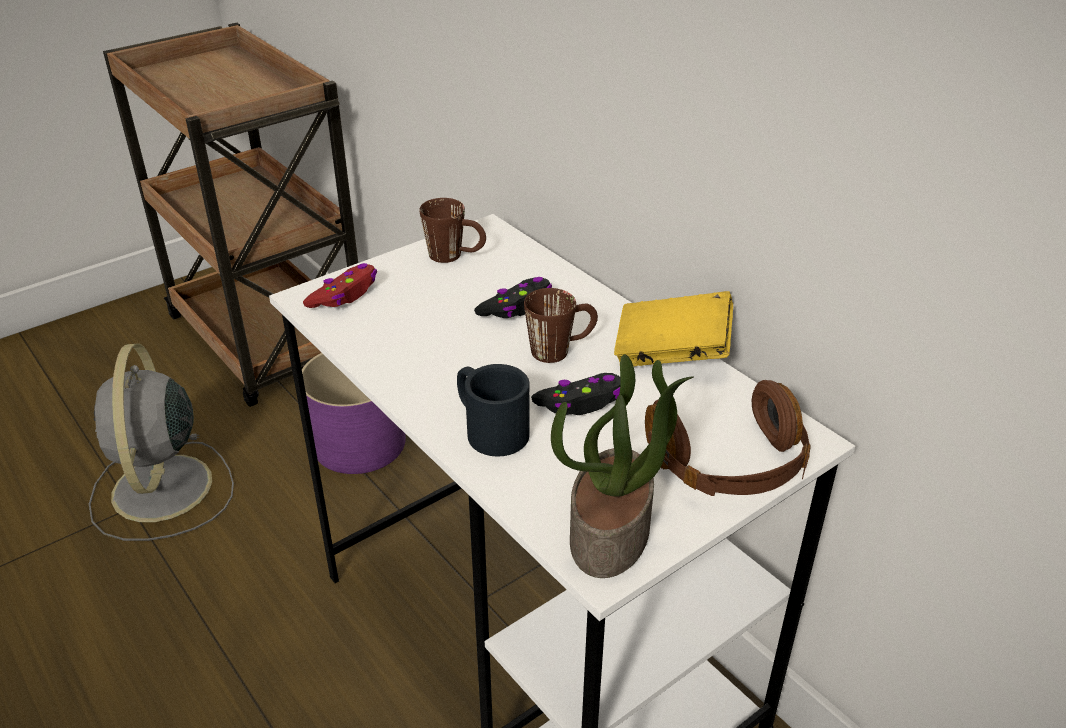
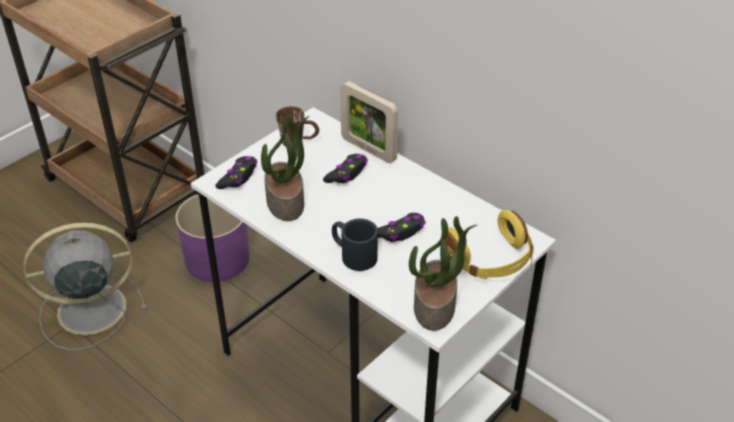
camera: 10 degrees left, 5 degrees up
(161, 491) = (88, 310): grey fan -> grey fan turned 90 degrees clockwise
(344, 295) = (238, 177): red game controller -> black game controller
(405, 337) = (286, 202): none -> potted plant
(560, 276) = (368, 149): none -> picture frame
(561, 349) = (381, 199): brown mug -> none
(671, 354) = (446, 195): yellow book -> none
(729, 466) = (490, 260): brown headphones -> yellow headphones

